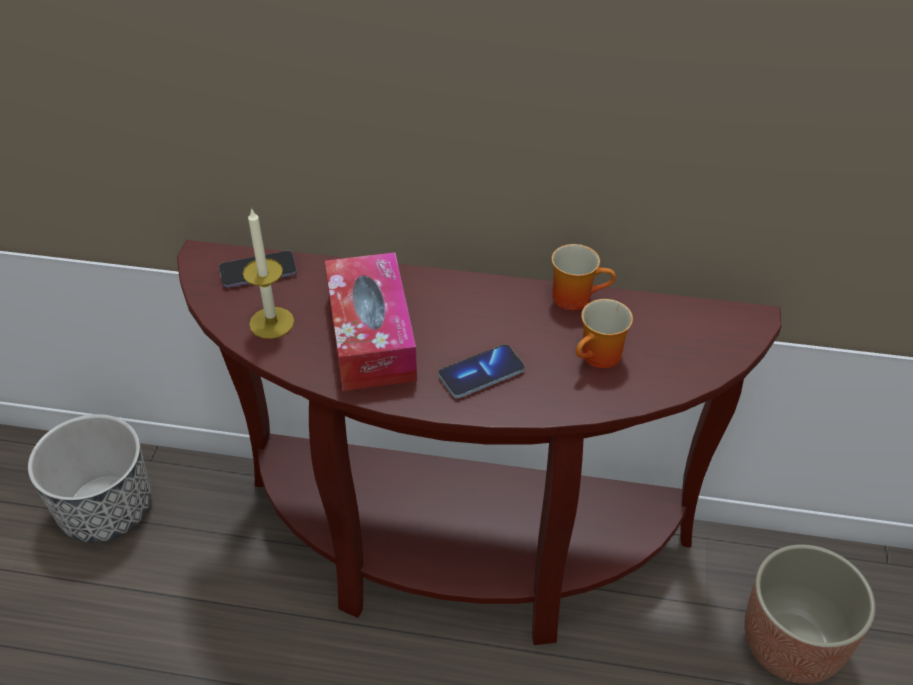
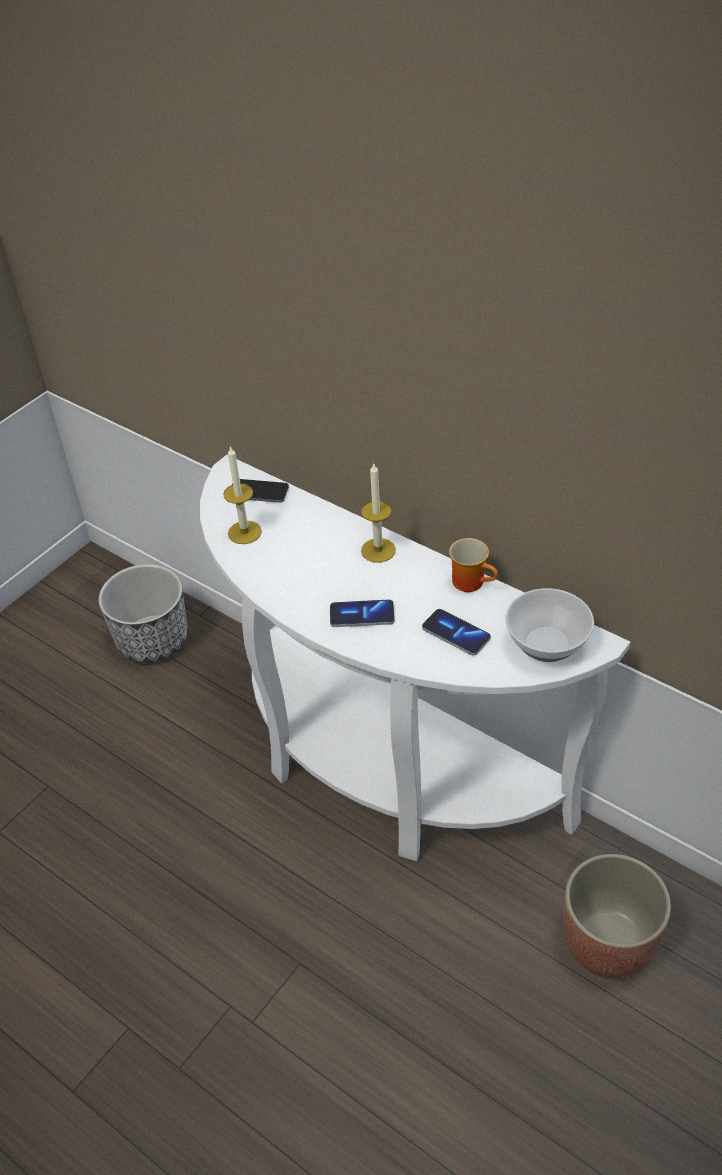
camera: 30 degrees right, 0 degrees up
(371, 336) = (304, 563): tissue box -> none
(448, 294) = (378, 550): none -> candle
(458, 555) = (381, 767): brown console table -> white console table
(600, 358) = (456, 633): mug -> phone
(700, 336) = (545, 643): none -> bowl

